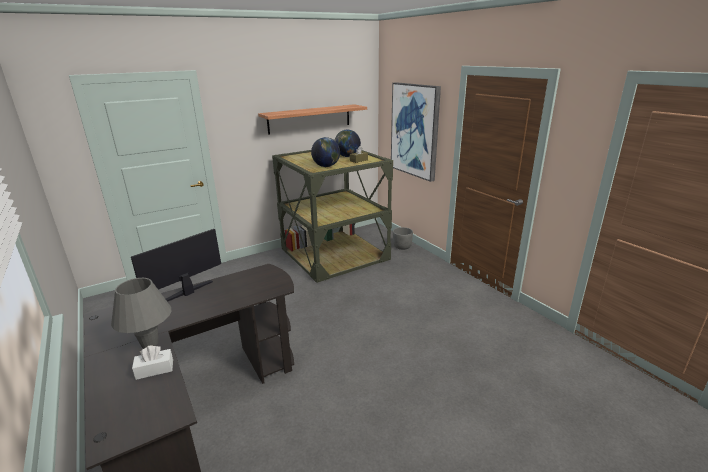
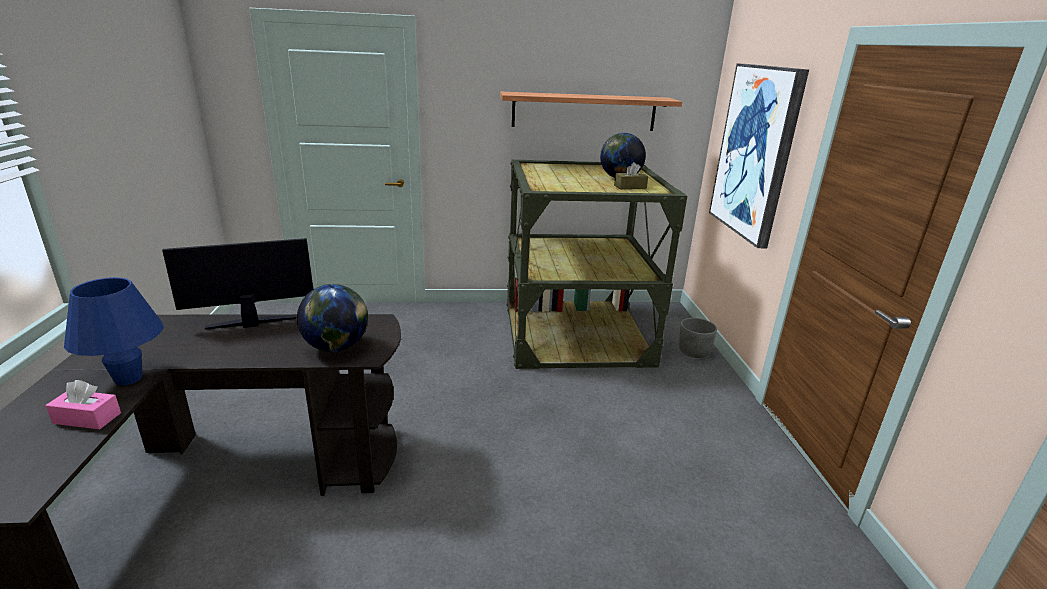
camera: 25 degrees right, 0 degrees up
(149, 343) = (128, 379): grey table lamp -> blue table lamp
(154, 369) = (87, 418): white tissue box -> pink tissue box
(326, 166) = (566, 186): globe -> globe (336, 347)

